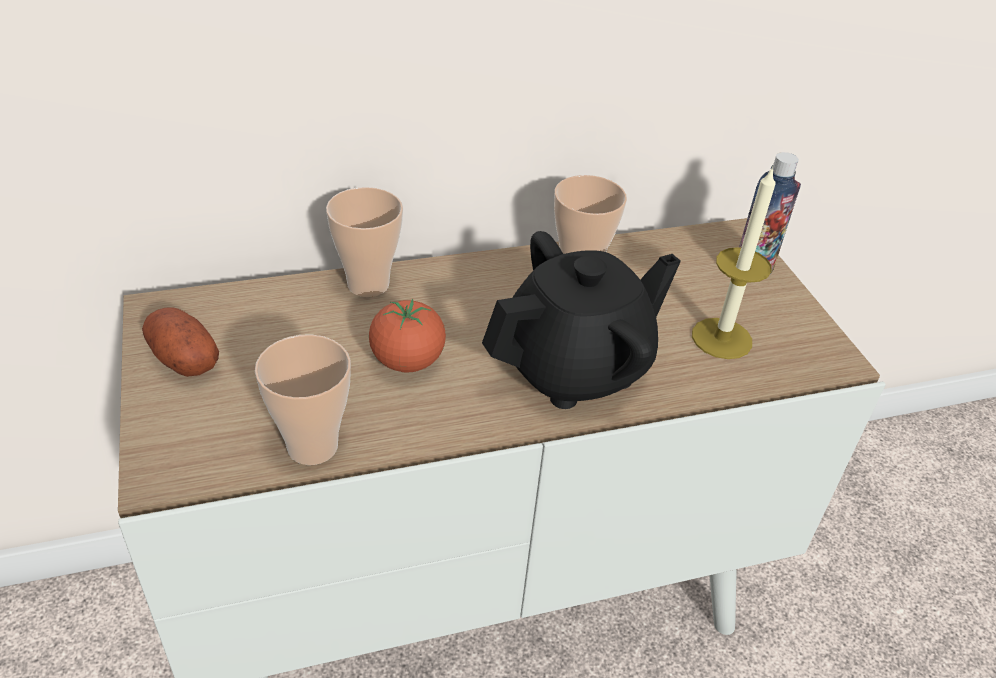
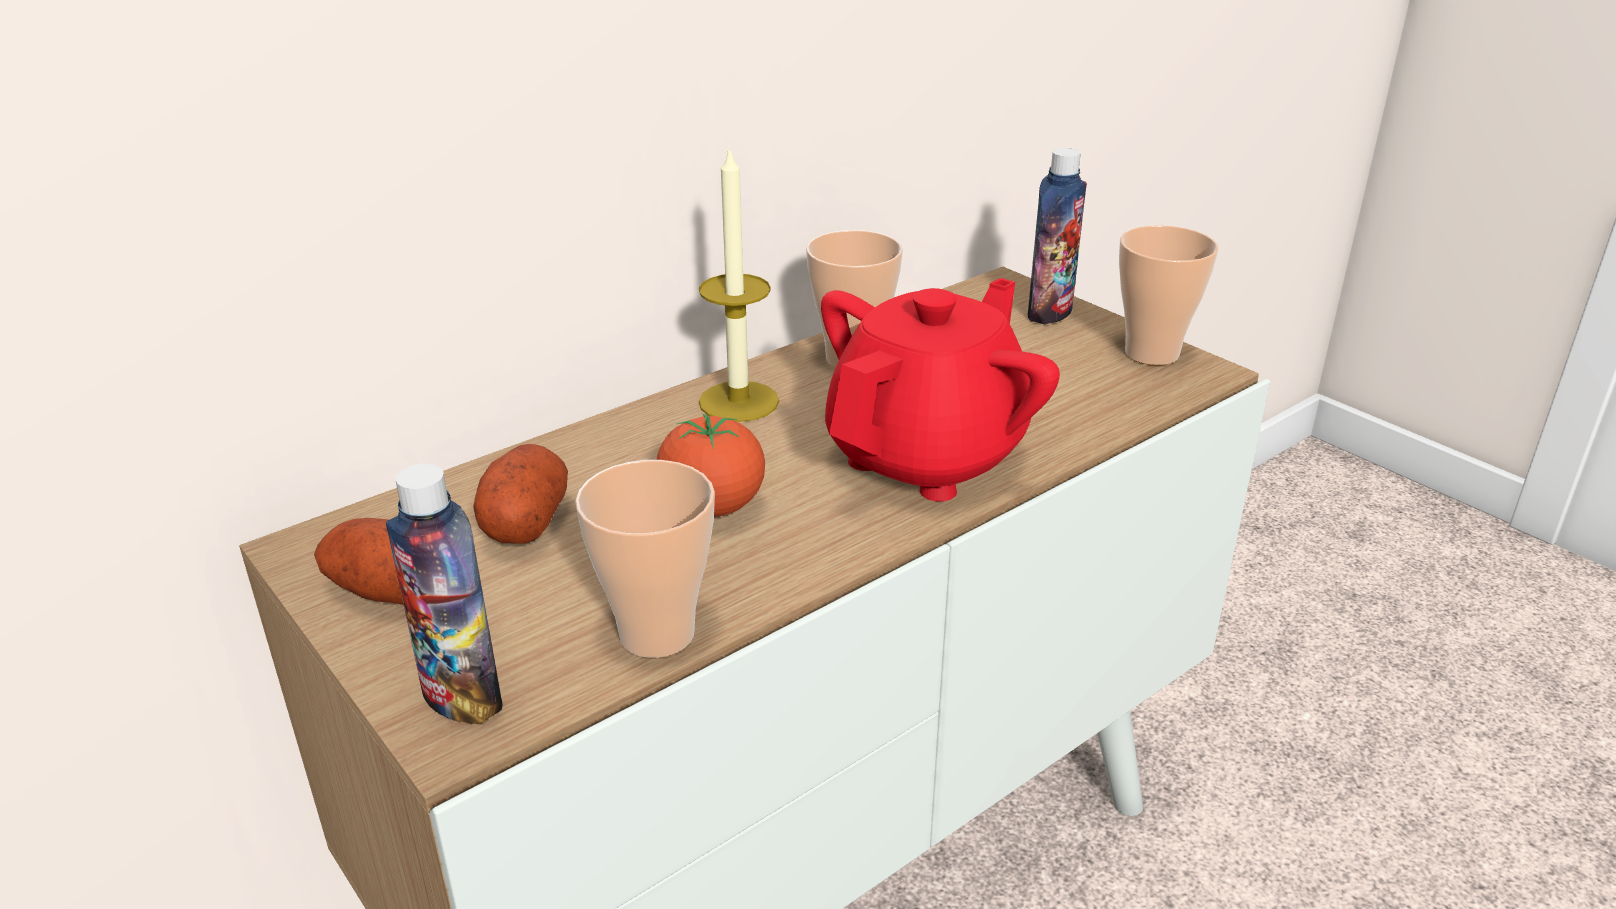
camera: 20 degrees left, 10 degrees down
(176, 449) = (462, 697): none -> bottle
(289, 333) = (525, 521): none -> potato
(368, 284) = (595, 441): cup -> cup (1151, 353)
(576, 368) = (928, 457): black teapot -> red teapot
(721, 338) = (1068, 383): candle -> candle (739, 401)

